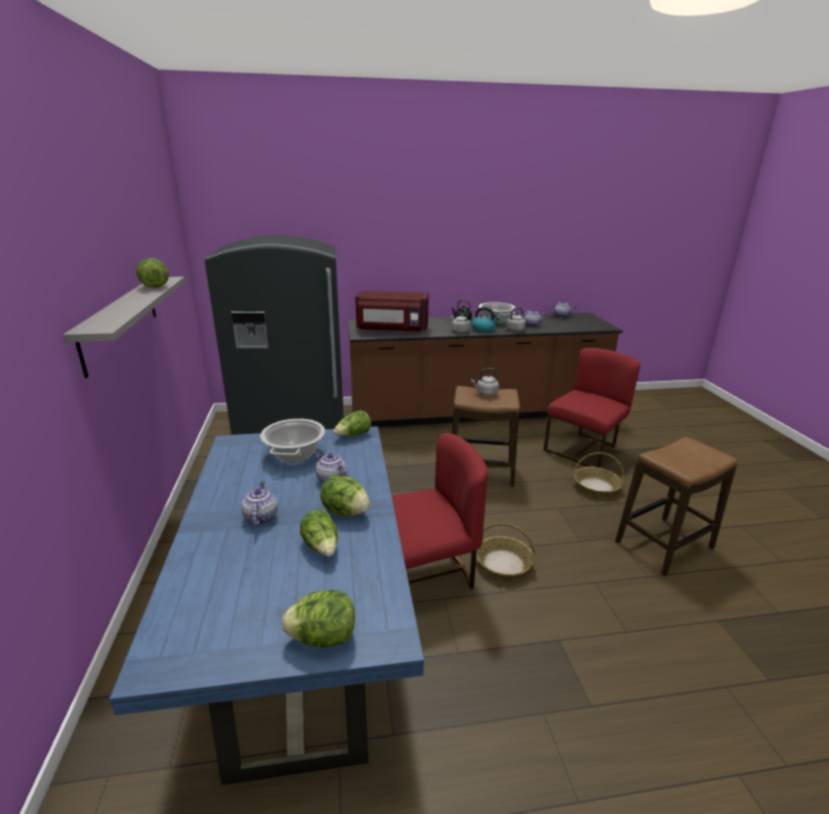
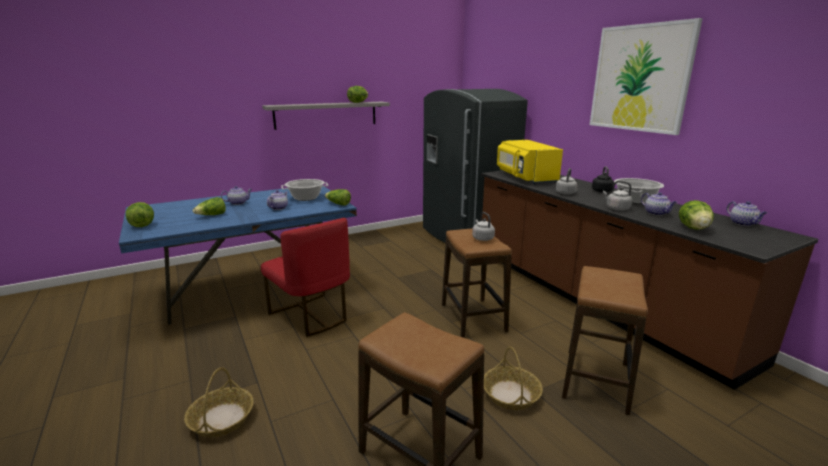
camera: 70 degrees right, 5 degrees down
(345, 511) = (244, 215): lettuce -> lettuce (693, 228)
(392, 330) = (525, 177): red microwave -> yellow microwave
(464, 220) = (640, 78): none -> picture
(484, 329) = (590, 199): kettle -> none
(503, 564) = (340, 346): basket -> basket (221, 418)
(584, 450) = (596, 380): red chair -> stool

